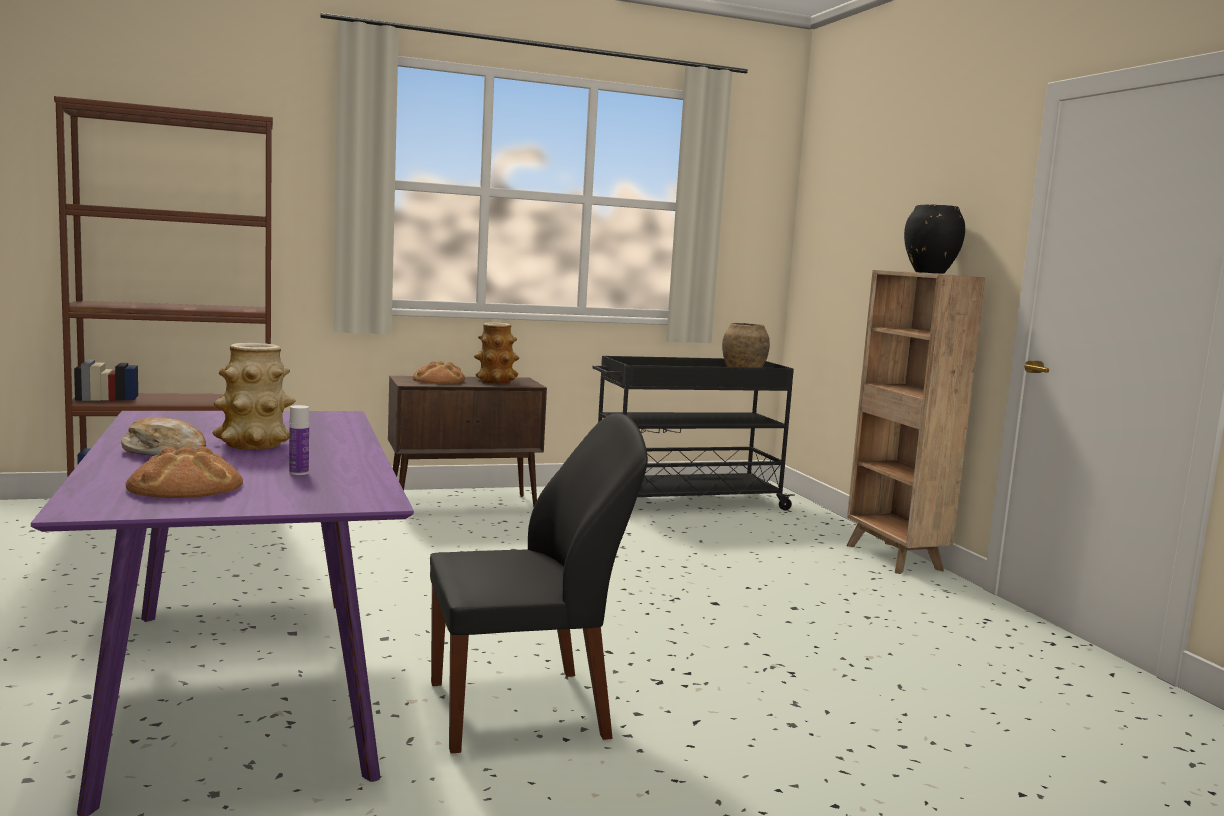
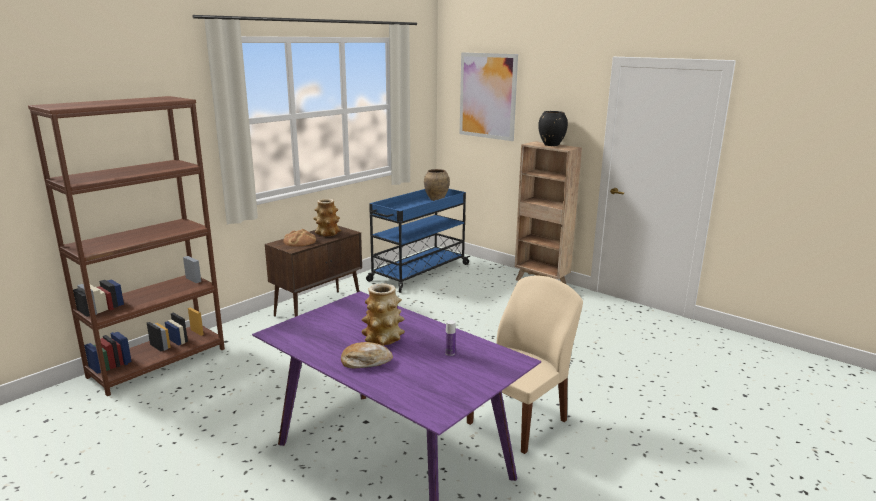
camera: 30 degrees left, 10 degrees up
(185, 486) = (432, 382): bread -> none
(524, 710) = (519, 421): black chair -> beige chair
(684, 502) = (418, 273): black cart -> blue cart
(858, 196) = (488, 96): none -> picture

